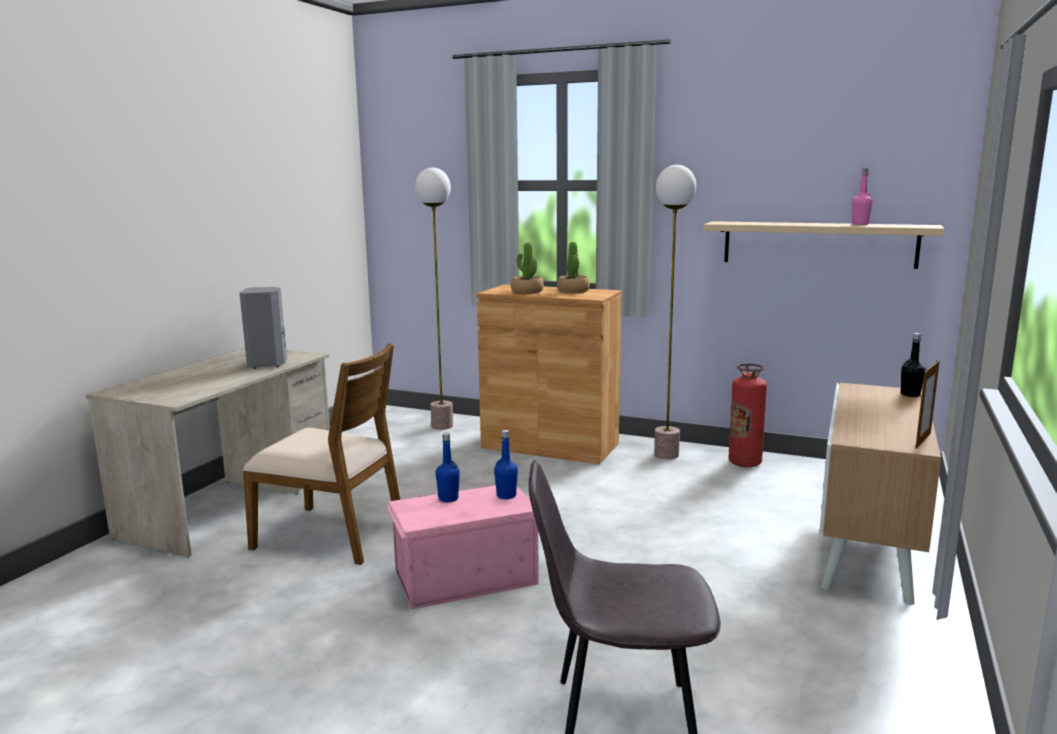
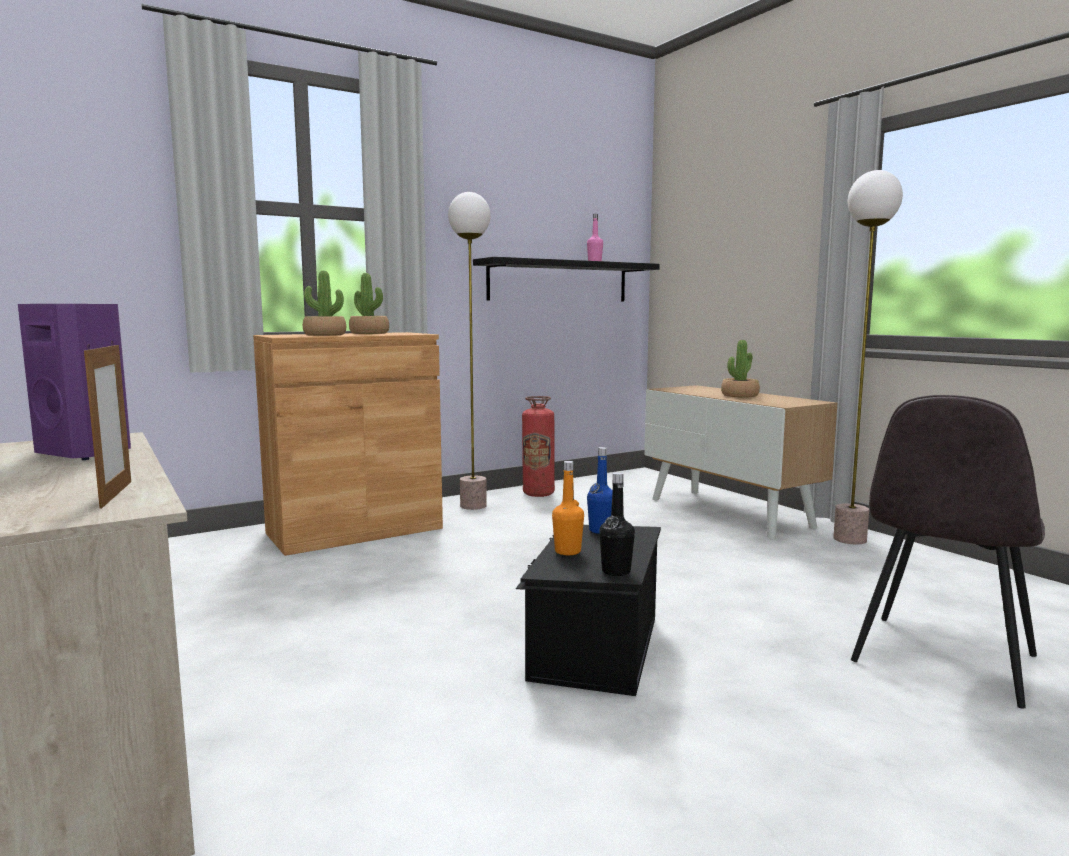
camera: 55 degrees left, 5 degrees down
(268, 364) = (88, 453): grey speaker -> purple speaker
(331, 535) = (352, 698): brown chair -> none
(442, 426) = (171, 554): floor lamp -> floor lamp (850, 539)
(448, 498) = (567, 551): blue bottle -> orange bottle
(464, 576) = (593, 647): pink storage box -> black storage box
(818, 244) = (559, 281): beige shelf -> black shelf
(880, 416) = (739, 395): none -> potted plant
(910, 394) = (703, 387): black bottle -> black bottle (616, 571)
(923, 440) = (802, 399): picture frame -> picture frame (116, 494)

